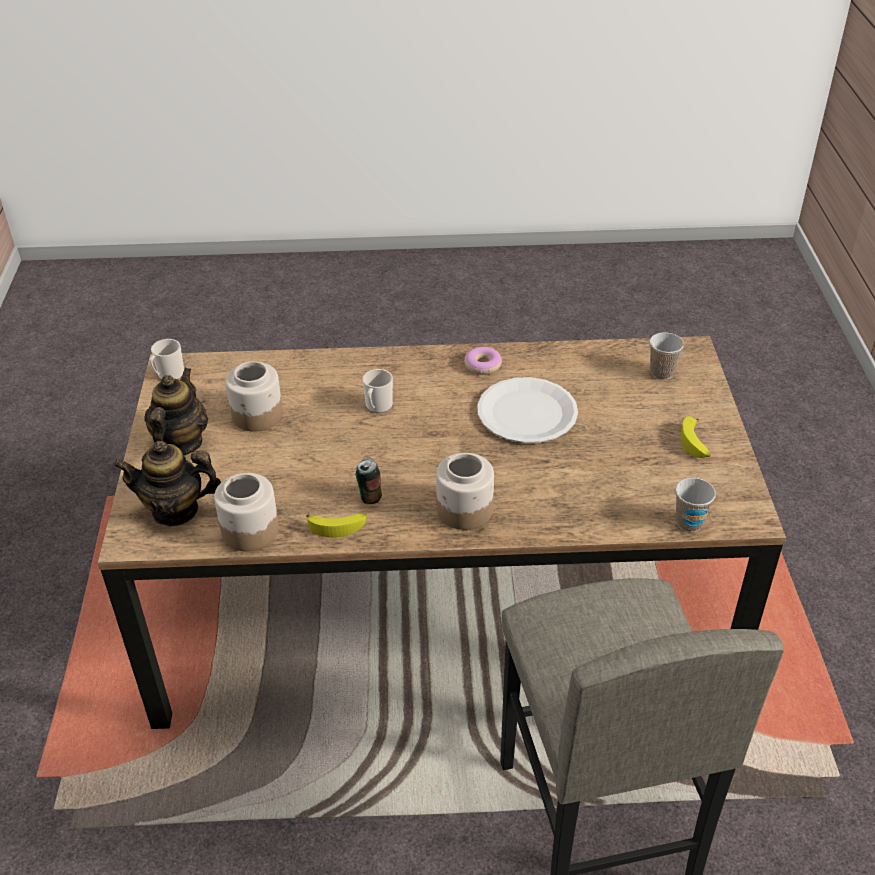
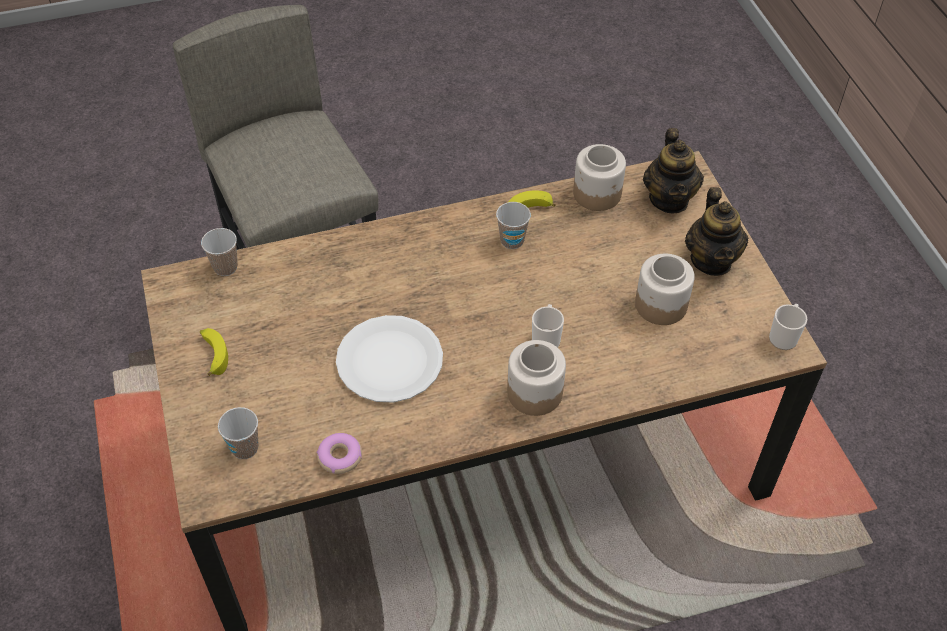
camera: 165 degrees right, 10 degrees up
(175, 510) = (669, 199): teapot -> teapot turned 105 degrees clockwise
(370, 496) = (512, 241): can -> cup
(464, 510) = (425, 243): jar -> jar (534, 392)
(482, 365) = (452, 418): donut -> donut (340, 457)

